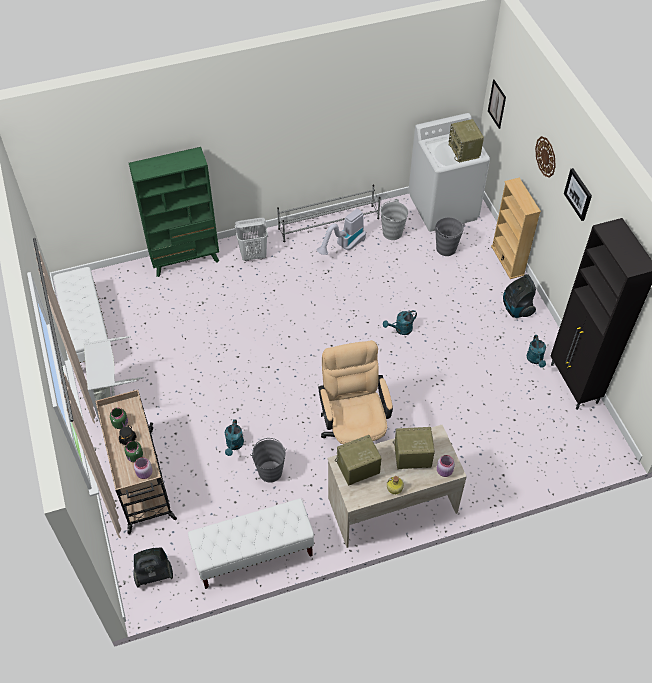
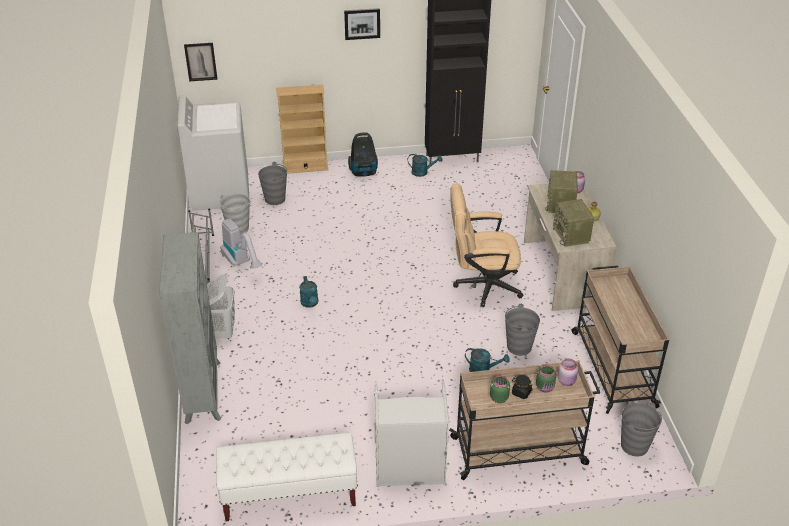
camera: 80 degrees left, 15 degrees down
(153, 573) = (634, 446): vacuum cleaner -> grey bucket
(185, 260) = (203, 391): green bookcase -> grey bookcase
(253, 554) = (612, 367): white bench -> beige cart
(400, 329) = (366, 240): turquoise watering can -> turquoise watering can (310, 304)
(464, 151) = (222, 112): radio -> none
(546, 156) = (302, 36): wall clock -> none

